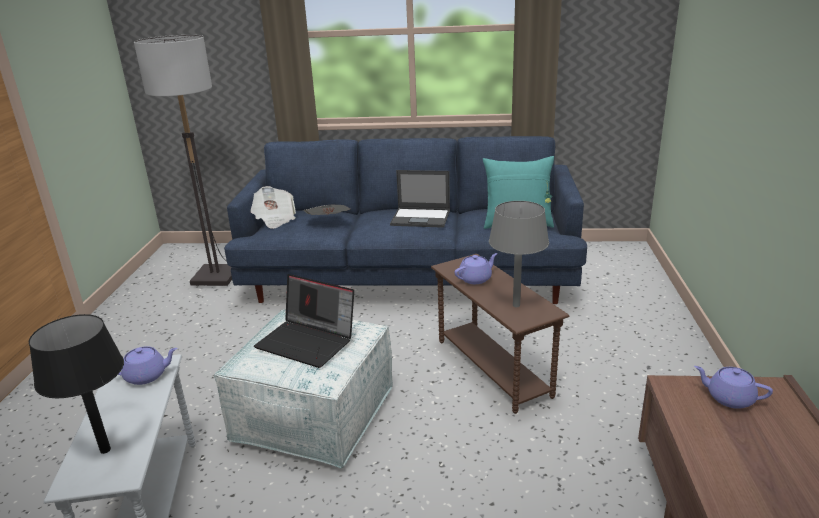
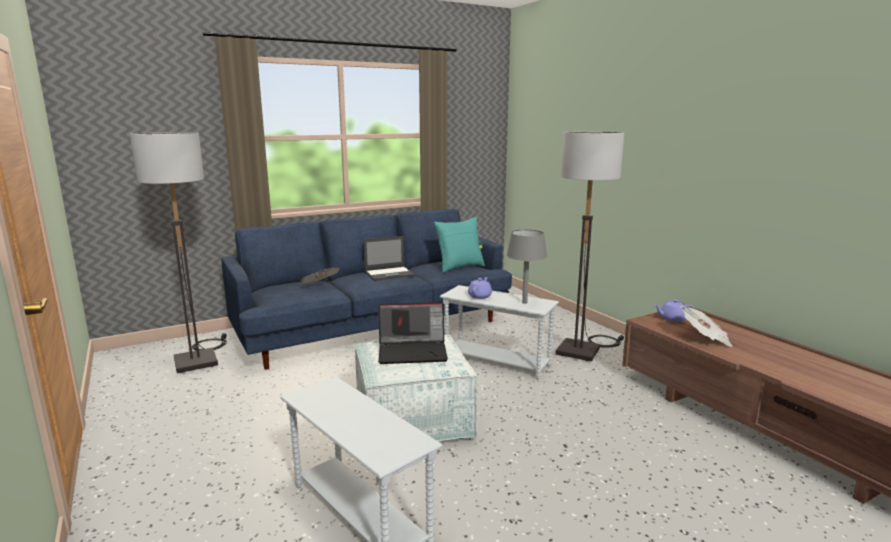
camera: 35 degrees left, 10 degrees down
(105, 450) = (378, 437): black table lamp -> none
(147, 376) = (332, 393): purple teapot -> none
(274, 219) = (267, 292): newspaper -> newspaper (705, 339)
(492, 369) = (496, 362): brown side table -> white side table
(639, 387) = (586, 349): none -> floor lamp

